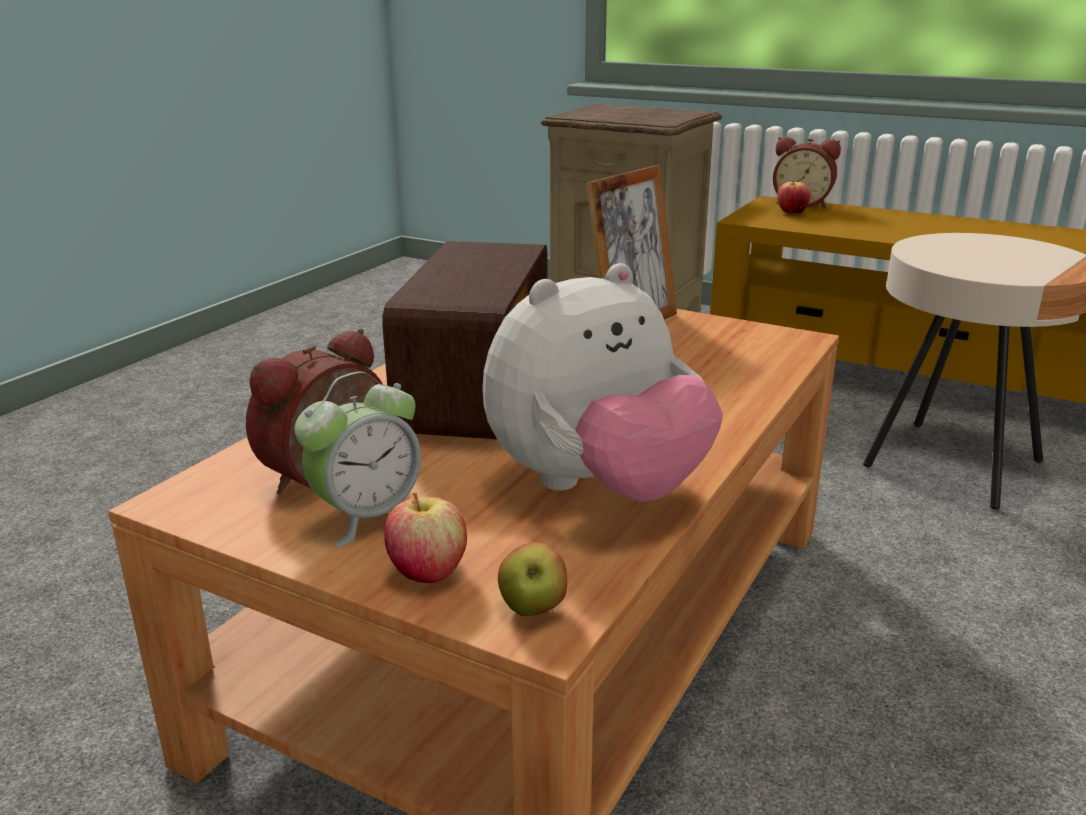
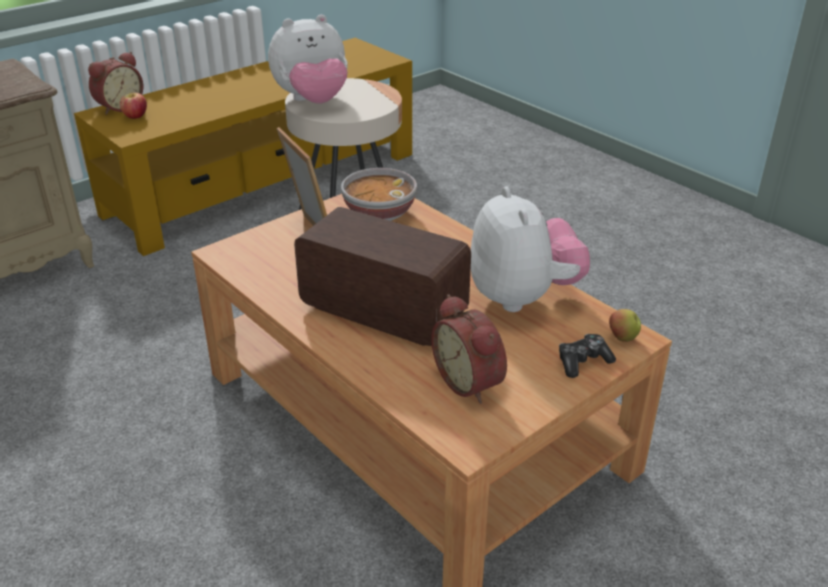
camera: 70 degrees left, 10 degrees up
(368, 517) = (521, 373): alarm clock -> none
(428, 572) = (583, 362): apple -> game controller
(734, 350) = (378, 213): none -> bowl
(949, 245) = (312, 101): none -> plush toy

